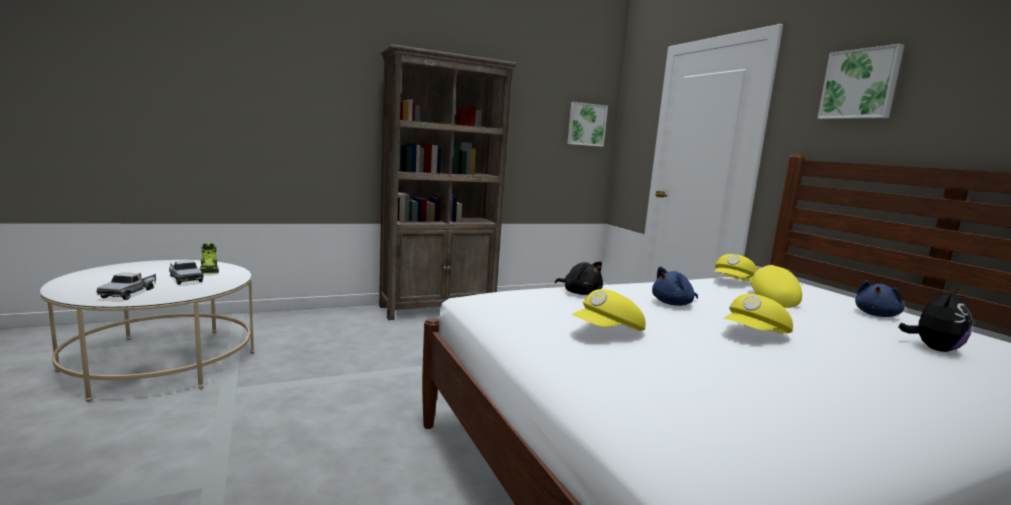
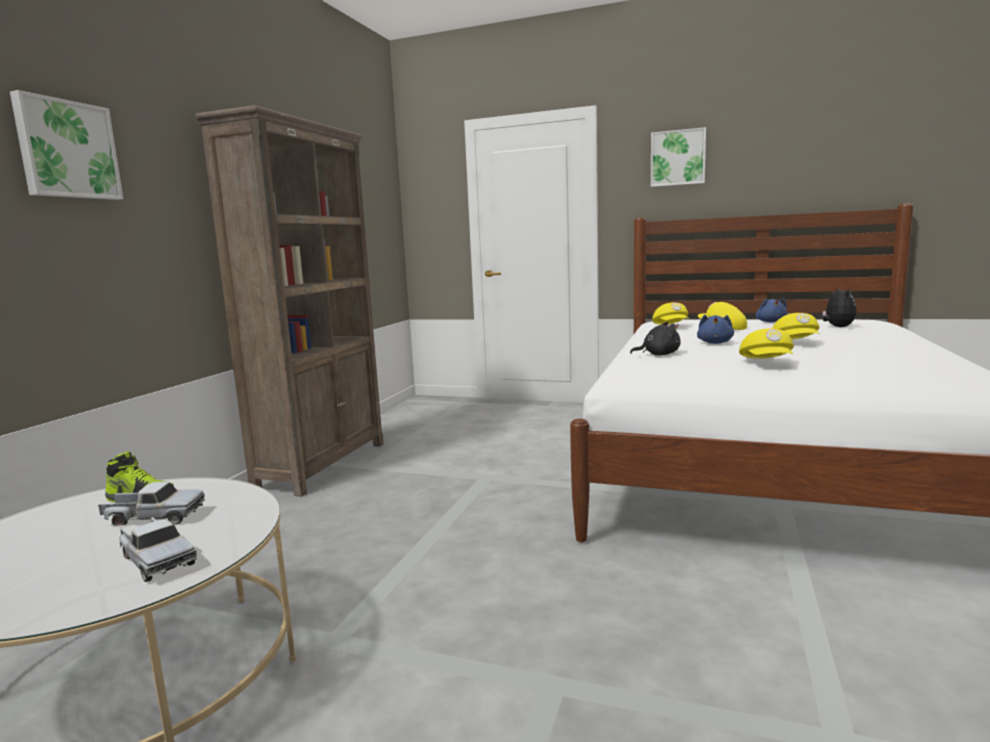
camera: 45 degrees left, 0 degrees up
(586, 124) = (383, 208): picture -> picture (67, 150)

